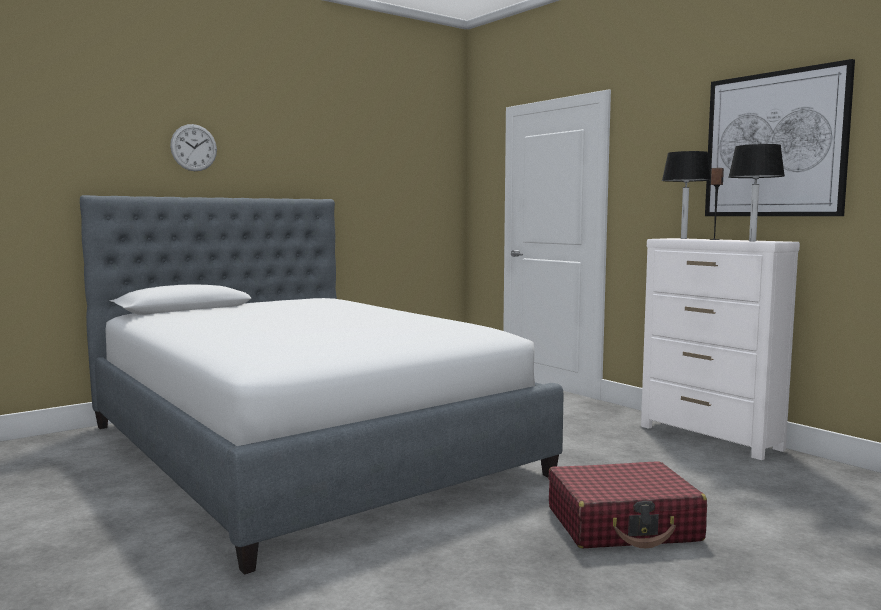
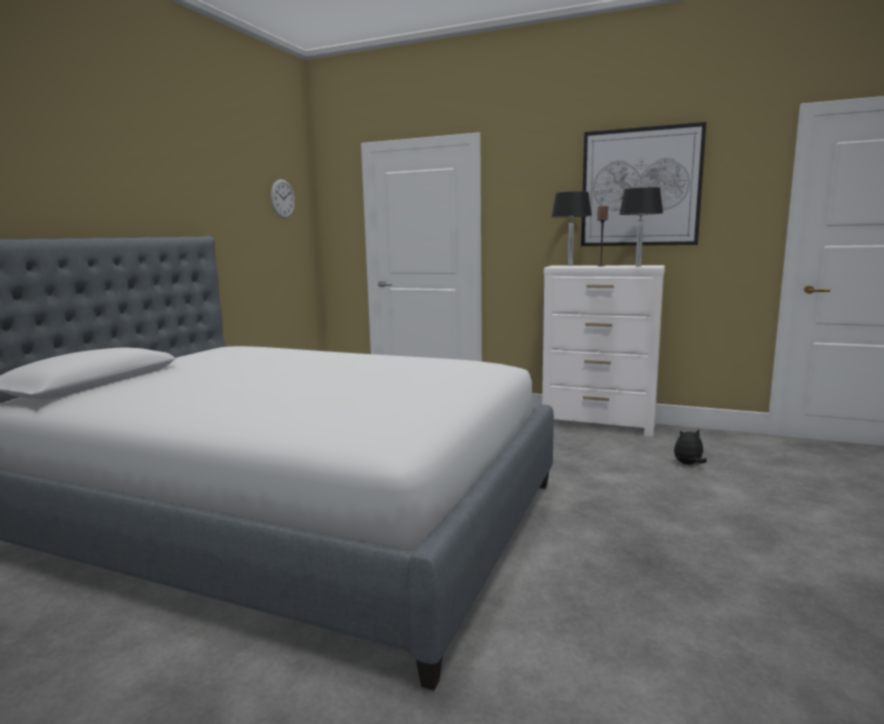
camera: 30 degrees left, 5 degrees up
(193, 147) = (51, 174): wall clock -> wall clock (282, 199)
(623, 525) = (653, 517): red suitcase -> none
(757, 493) = (688, 464): none -> plush toy

